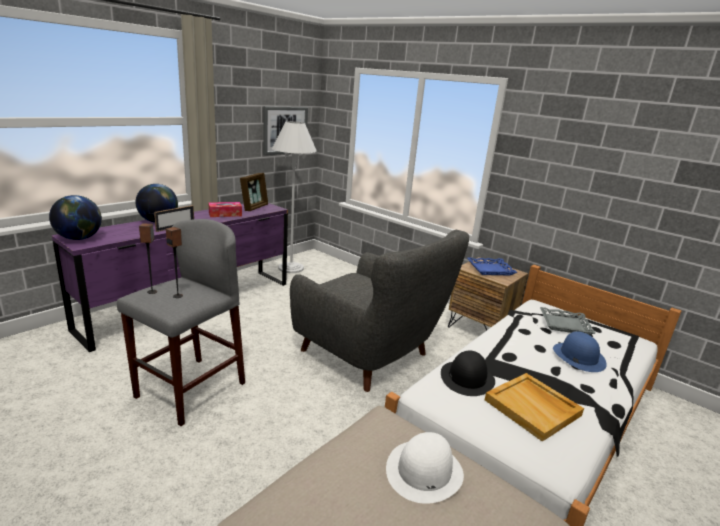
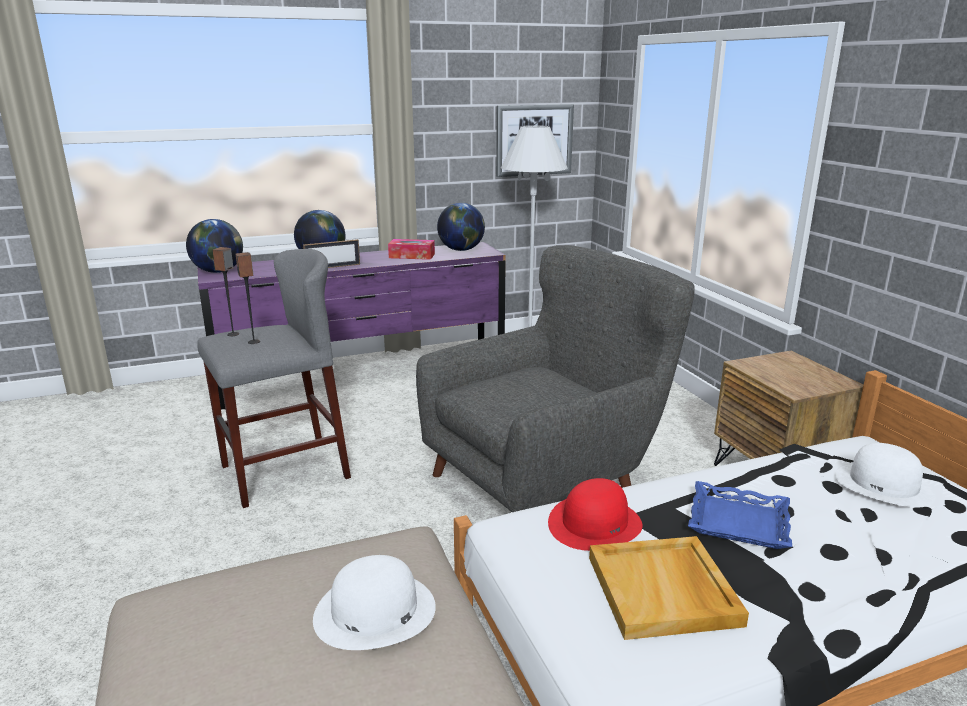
camera: 30 degrees right, 0 degrees up
(254, 207) = (461, 250): picture frame -> globe
(369, 356) = (544, 481): grey armchair -> grey armchair turned 105 degrees counterclockwise
(467, 378) = (595, 523): black hat -> red hat
(490, 269) = (790, 371): blue tray -> blue tray (738, 522)
(565, 324) = (884, 484): grey tray -> white hat
(578, 356) = (849, 539): blue hat -> none

